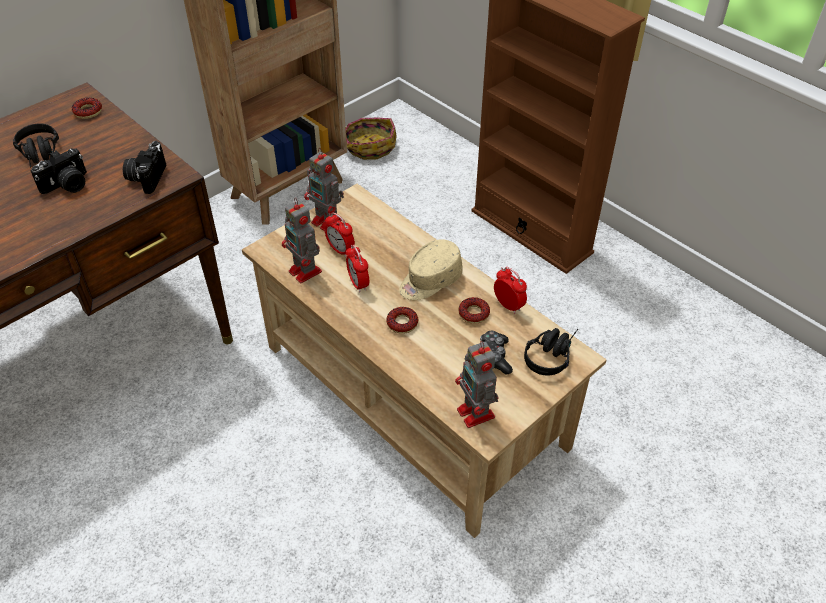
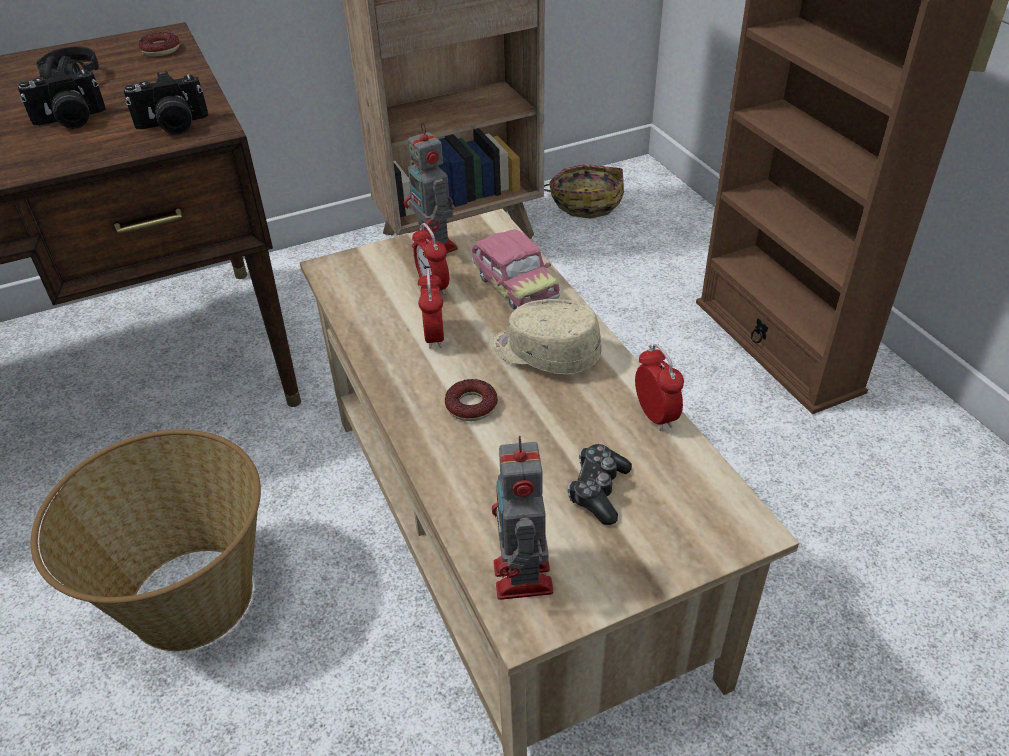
camera: 20 degrees right, 5 degrees down
(146, 177) = (173, 126): camera -> camera turned 135 degrees counterclockwise
(224, 486) = (189, 598): none -> basket
(306, 272) = (368, 307): toy robot -> none
(391, 239) = (514, 286): none -> toy car
(429, 280) = (544, 353): beige cap -> beige cap turned 45 degrees clockwise
(473, 313) = (592, 415): donut -> none
(551, 354) = (698, 510): black headphones -> none

